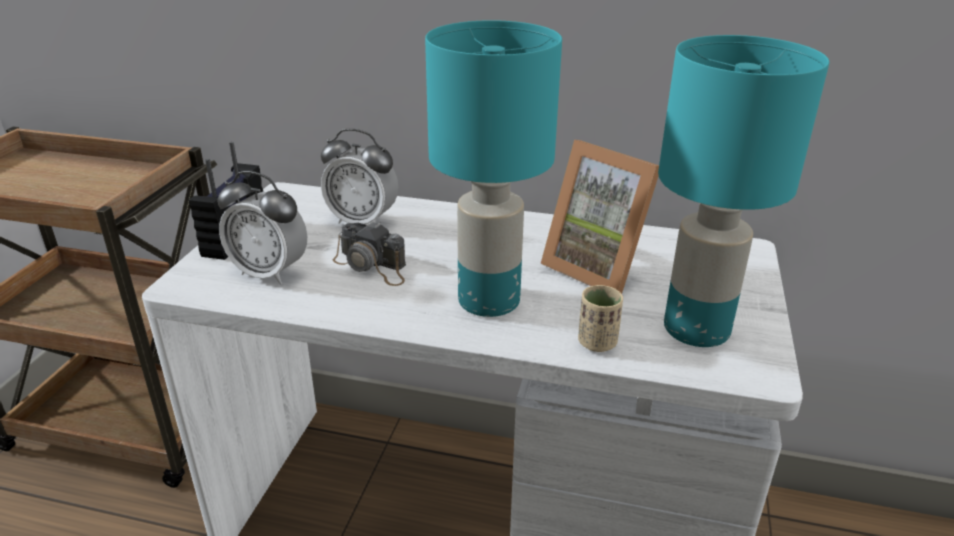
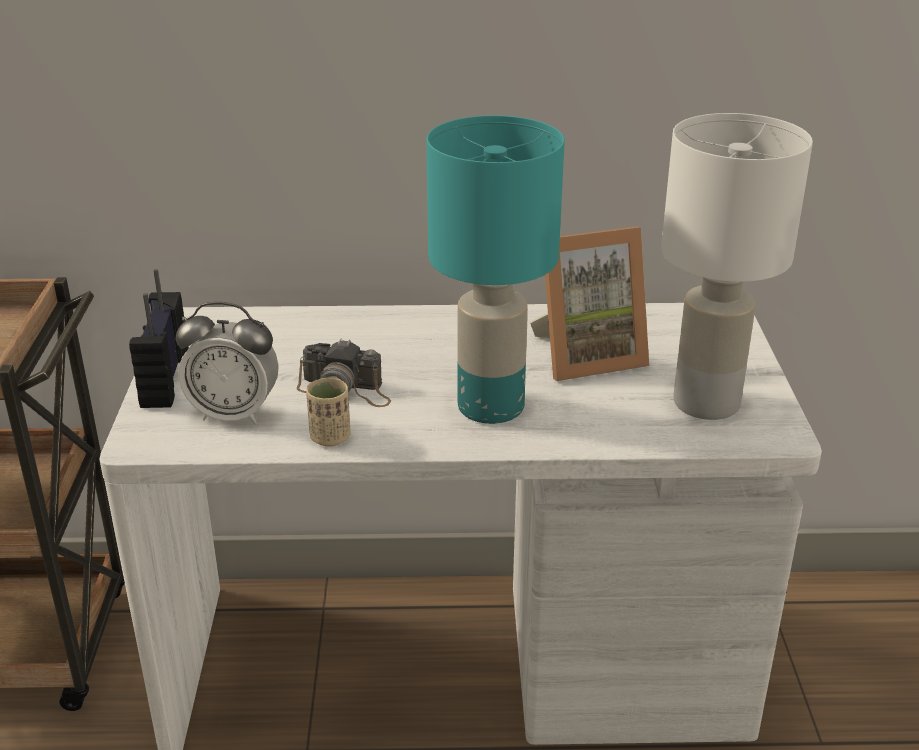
camera: 15 degrees left, 0 degrees up
(362, 221) = (304, 341): alarm clock -> none
(597, 343) = (618, 431): beige cup -> beige cup (330, 438)
(598, 267) = (586, 356): picture frame -> picture frame turned 45 degrees counterclockwise
(696, 328) = (705, 402): turquoise table lamp -> white table lamp

